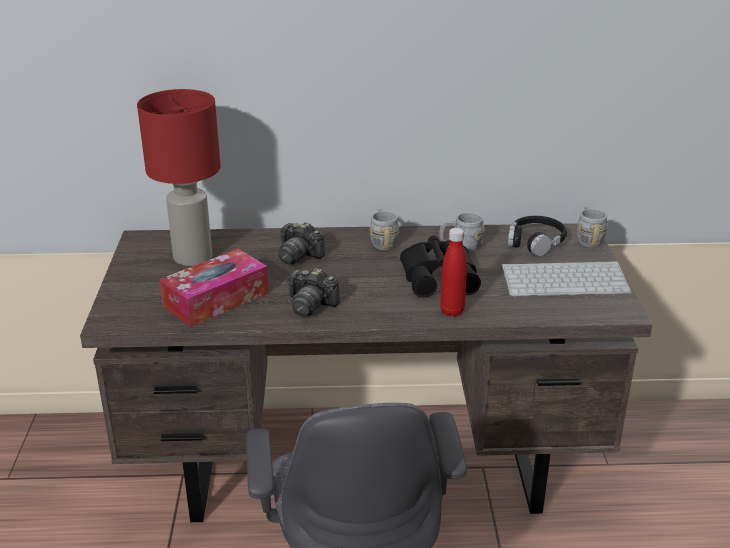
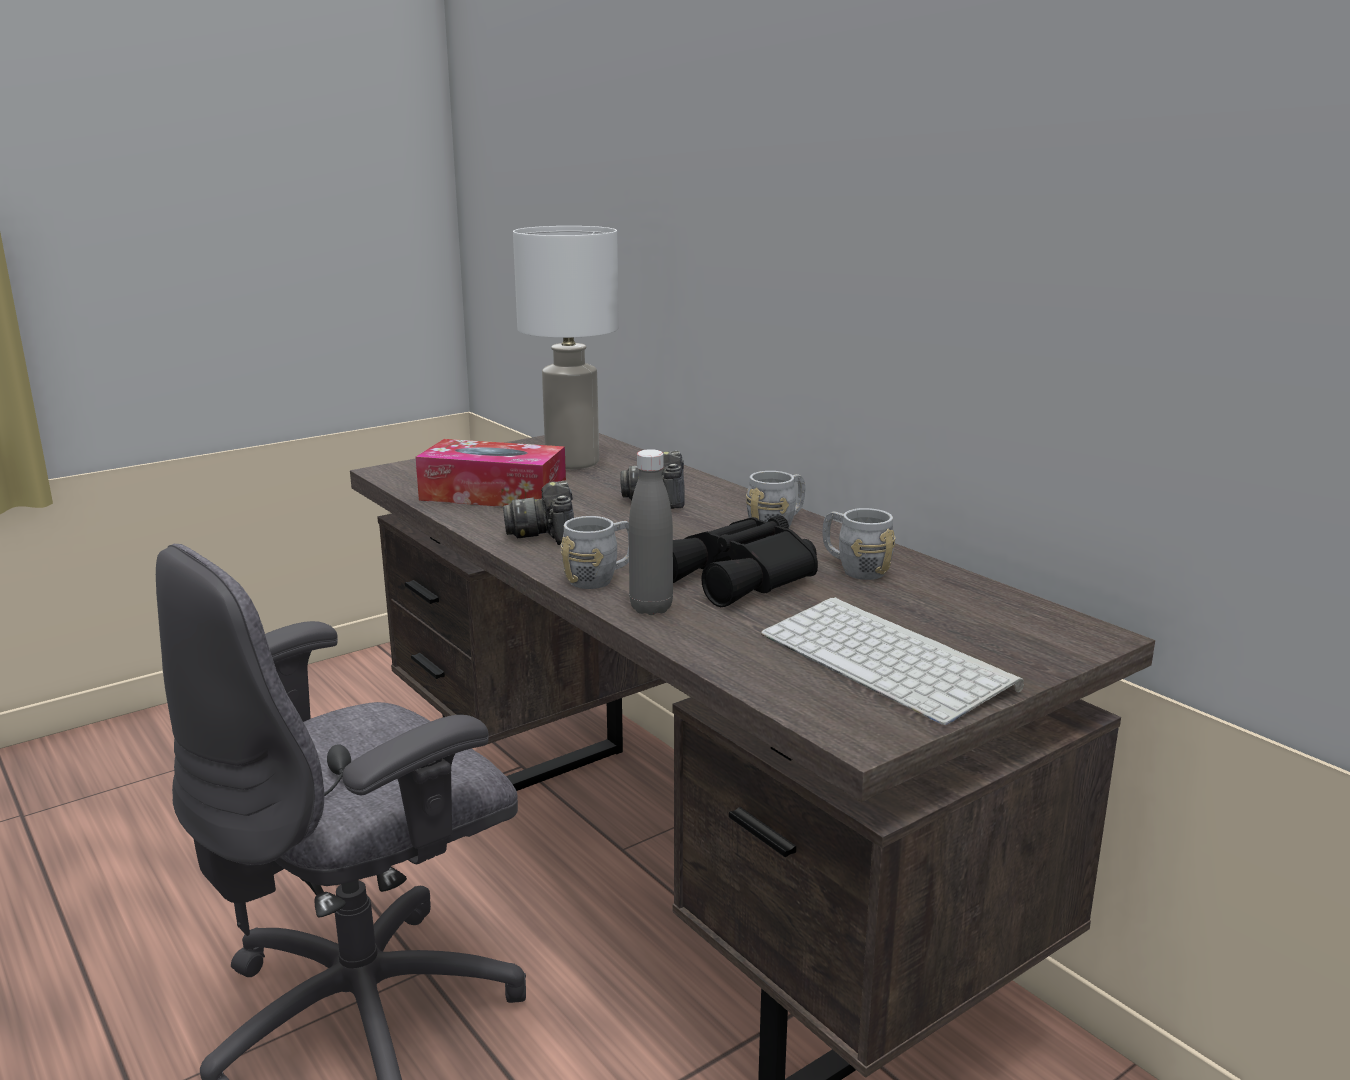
camera: 55 degrees right, 10 degrees down
(193, 257) = (574, 462): red table lamp -> white table lamp
(452, 311) = (651, 608): red bottle -> grey bottle
(535, 242) = (975, 611): black headphones -> none
(588, 239) = (1075, 646): grey mug -> grey mug (601, 578)

